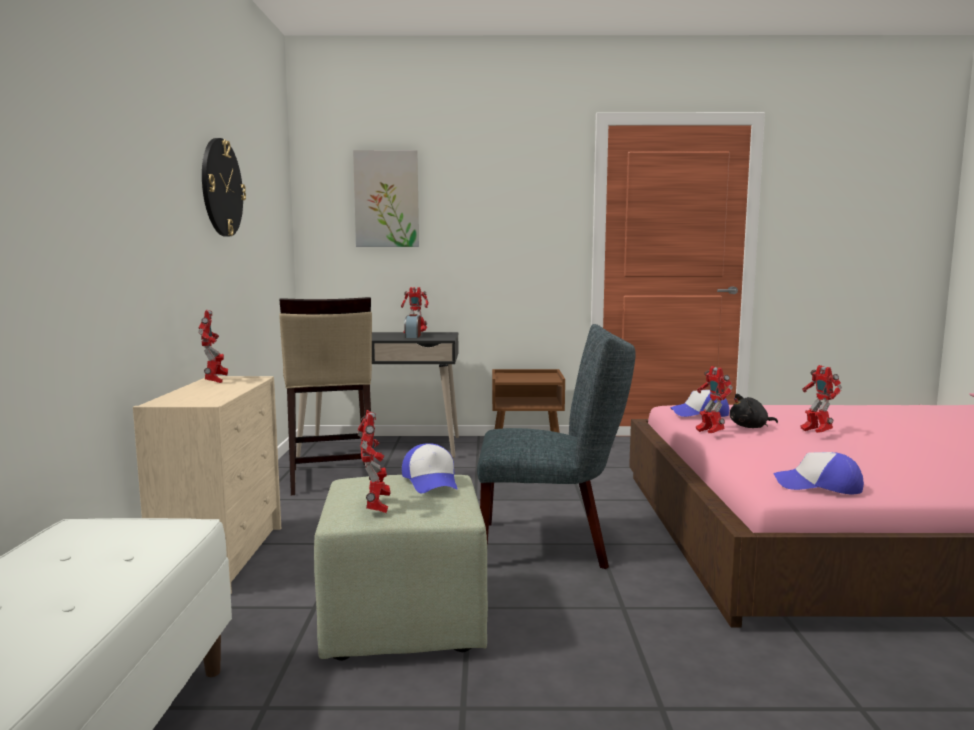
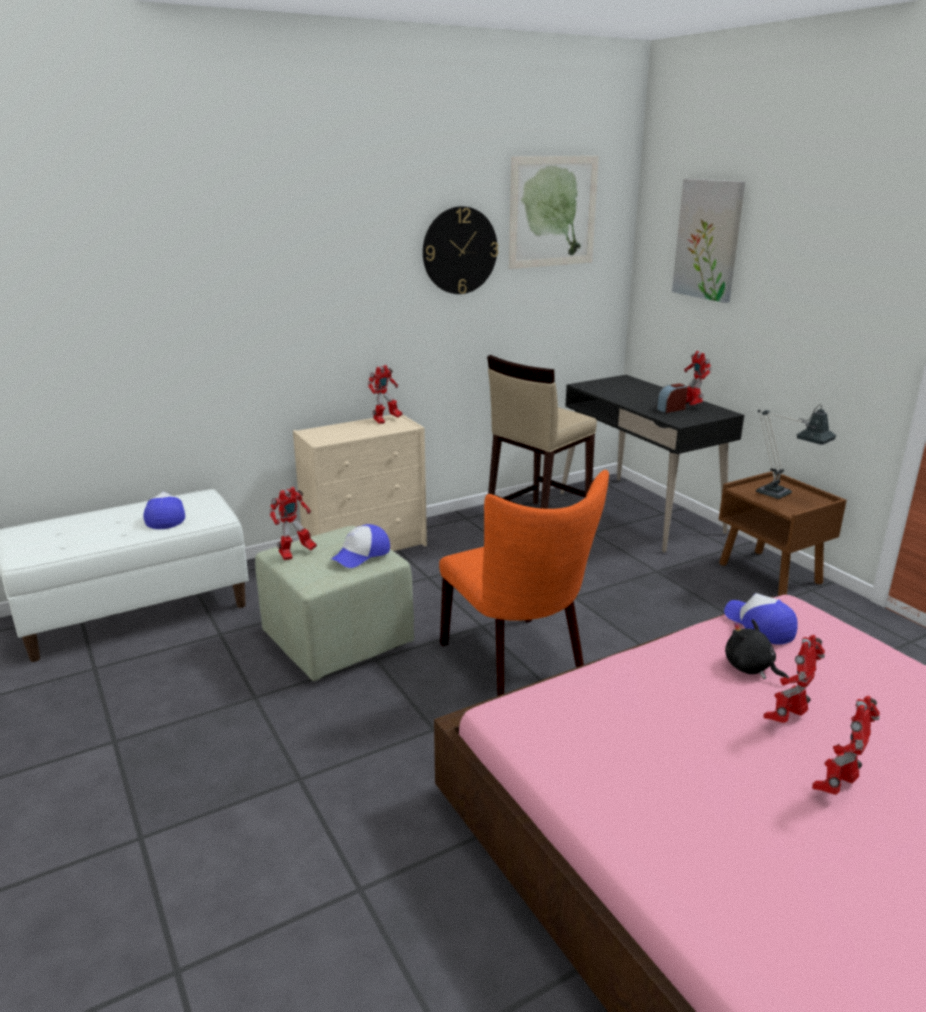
camera: 60 degrees right, 15 degrees up
(261, 166) = (553, 212): none -> picture
(527, 377) = (780, 495): none -> table lamp
(552, 545) = (518, 663): grey chair -> orange chair
(709, 433) = (680, 645): toy robot -> toy robot (837, 787)
(818, 486) = (540, 735): cap -> cap (166, 517)

